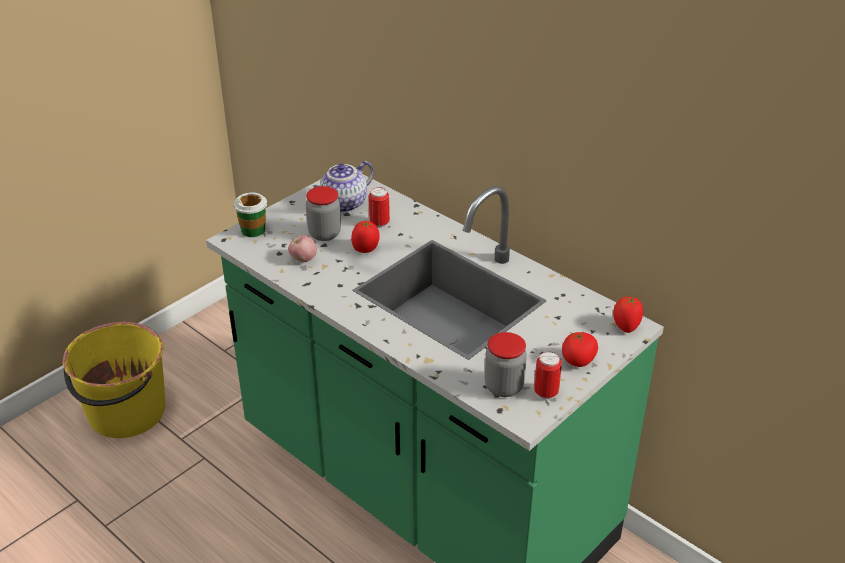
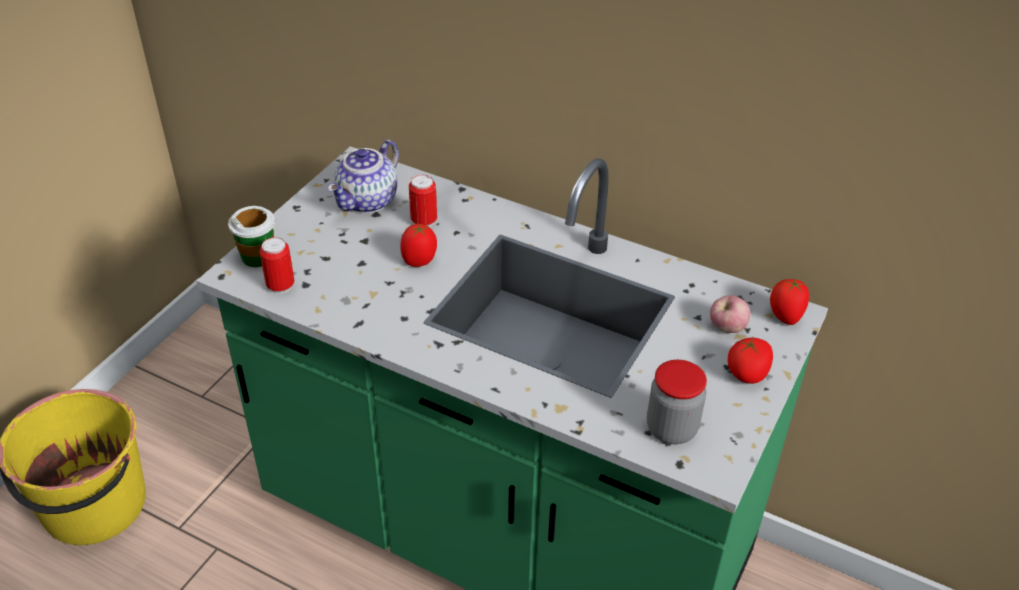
camera: 15 degrees left, 5 degrees up
(303, 259) = (341, 289): apple -> apple (727, 328)
(324, 234) = (357, 247): jar -> none
(546, 393) = (727, 427): can -> can (280, 286)

